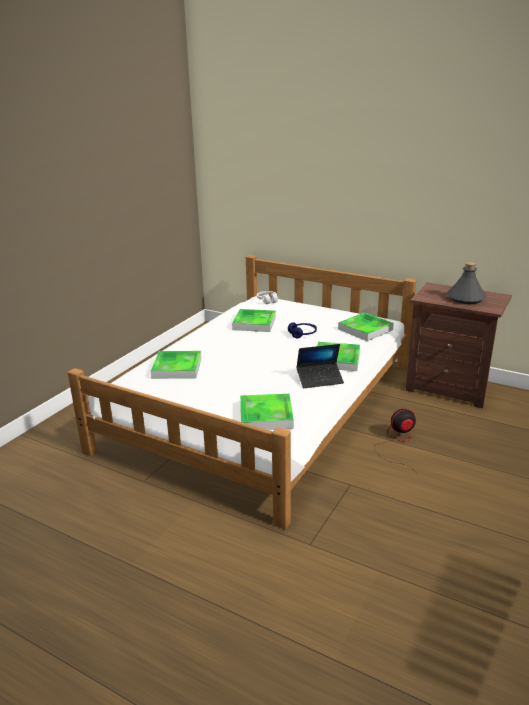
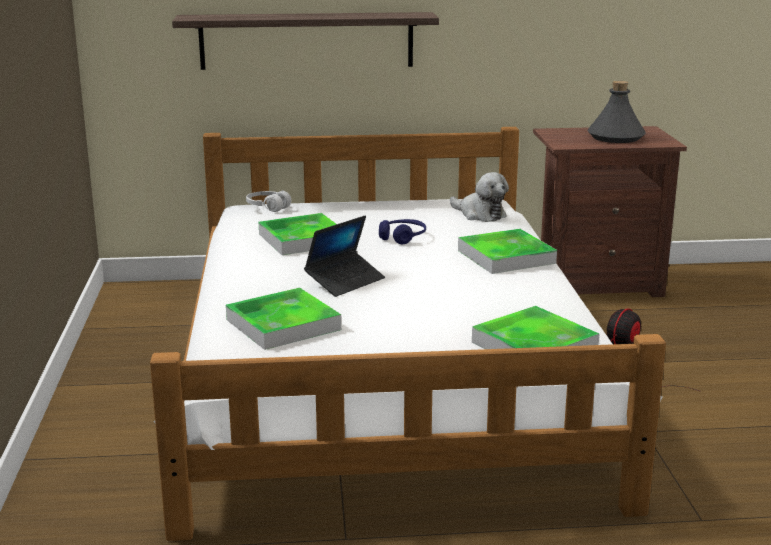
camera: 35 degrees left, 5 degrees down
(301, 211) = (306, 40): none -> shelf
(320, 379) = (526, 285): laptop -> laptop (345, 281)
(365, 329) = (479, 214): tray -> plush toy

